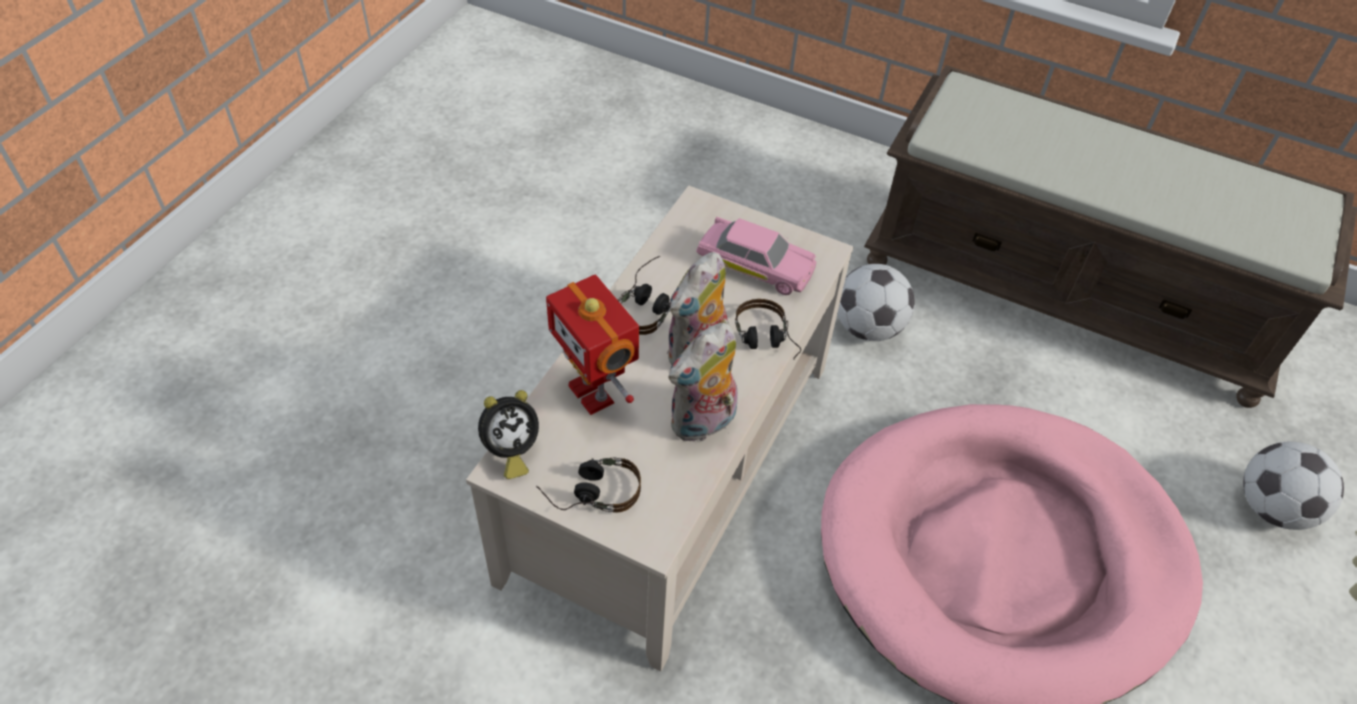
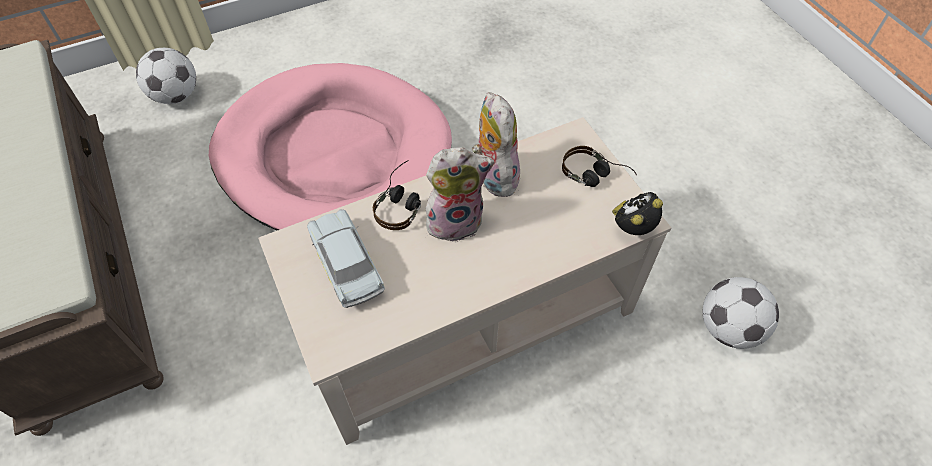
camera: 140 degrees left, 5 degrees up
(510, 451) = (632, 228): alarm clock -> alarm clock turned 45 degrees counterclockwise
(594, 393) = (548, 235): toy robot -> none
(647, 305) = (456, 280): headphones -> none
(703, 424) = (493, 176): plush toy -> plush toy turned 105 degrees counterclockwise
(754, 266) = (346, 264): pink toy car -> white toy car
(868, 327) = (231, 330): football -> football (728, 328)

